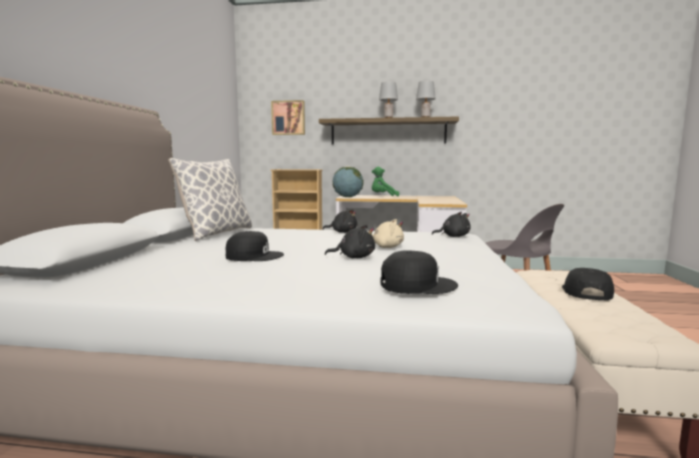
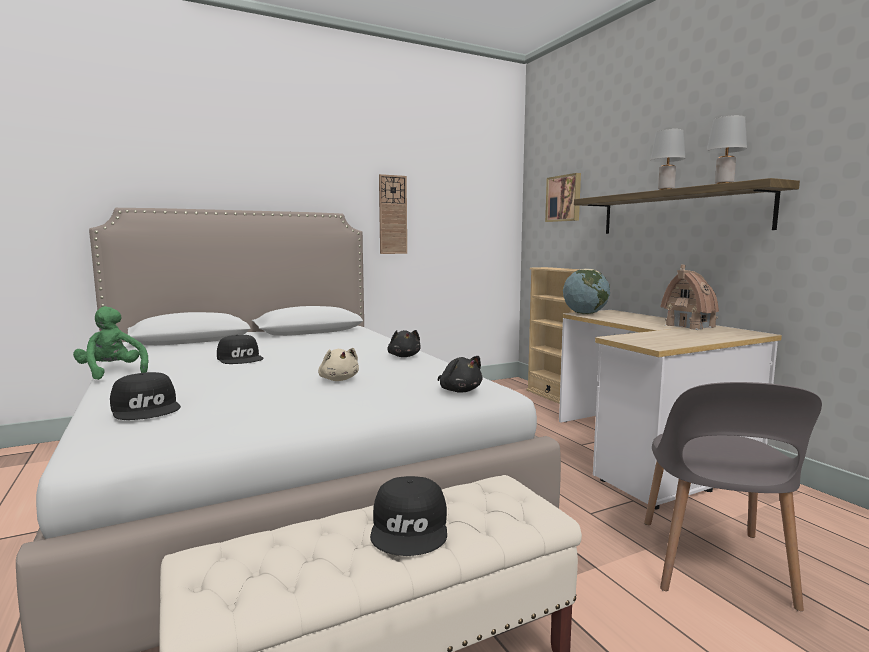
camera: 55 degrees right, 0 degrees up
(176, 118) = (392, 215): none -> wall clock
(216, 233) = (332, 335): pillow -> none
(354, 257) = (263, 379): black plush toy -> none
(383, 196) = (638, 319): green plush toy -> green plush toy (112, 373)
(416, 196) = (690, 326): none -> toy house
(585, 291) = (411, 527): black cap -> black cap turned 105 degrees clockwise

